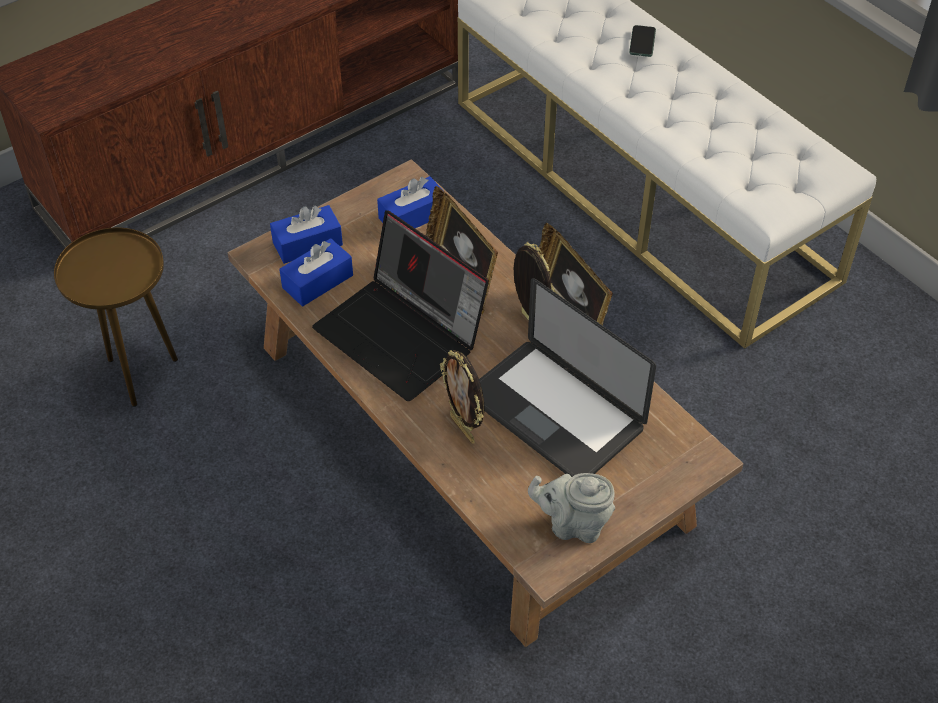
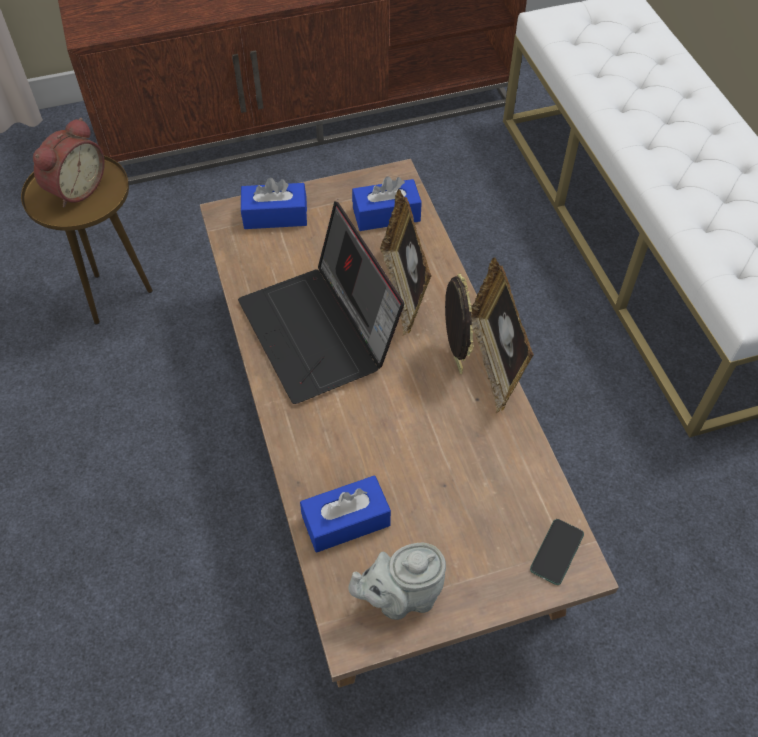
camera: 20 degrees right, 5 degrees up
(107, 266) = (75, 188): none -> alarm clock
(317, 281) = (267, 255): blue tissue box -> blue tissue box (346, 521)
(463, 428) = (336, 450): picture frame -> none
(554, 413) = (436, 462): laptop -> none
(573, 524) = (401, 597): grey teapot -> grey teapot turned 45 degrees counterclockwise
(642, 42) = (684, 96): phone -> phone (556, 552)

